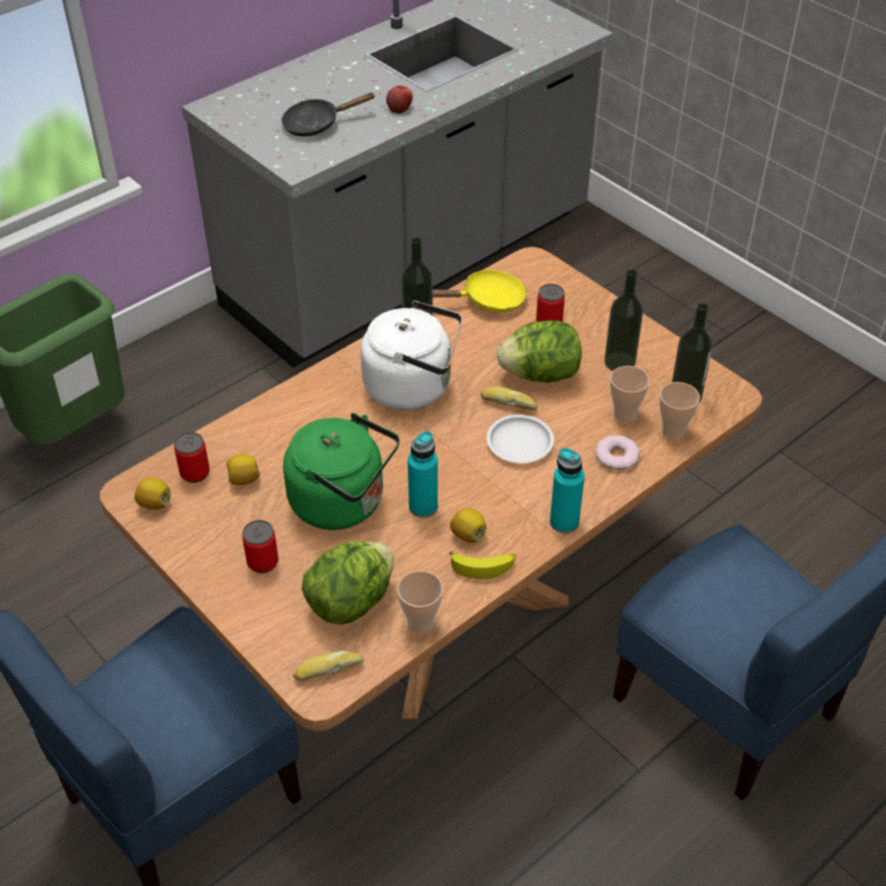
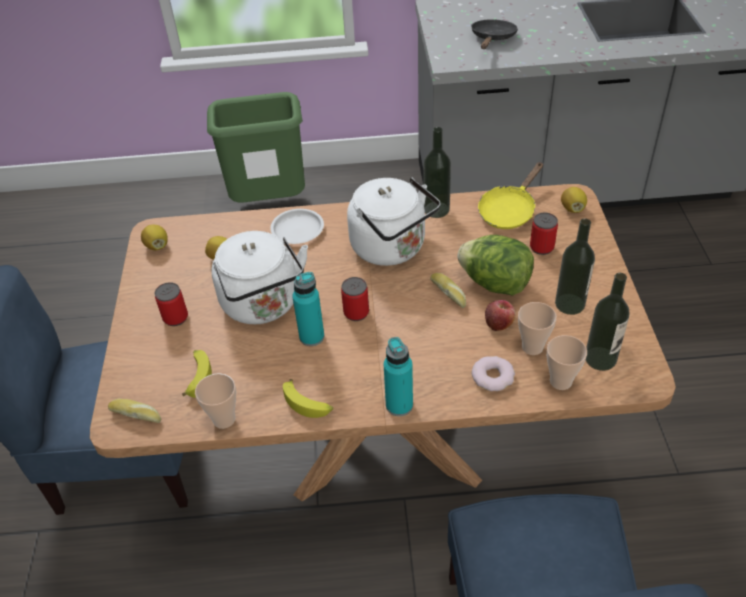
camera: 40 degrees right, 0 degrees up
(195, 473) = (198, 238): can -> can (356, 312)
(316, 124) = (492, 39): black frying pan -> black frying pan turned 90 degrees clockwise
(343, 503) = (263, 305): green kettle -> white kettle
(350, 602) = (198, 376): lettuce -> banana
(400, 108) = (565, 46): apple -> apple (499, 323)
(468, 535) = (321, 374): lemon -> lemon (572, 208)
(487, 300) = (509, 211): yellow frying pan -> yellow frying pan turned 105 degrees clockwise
(520, 443) = (427, 327): white plate -> white plate (298, 230)

